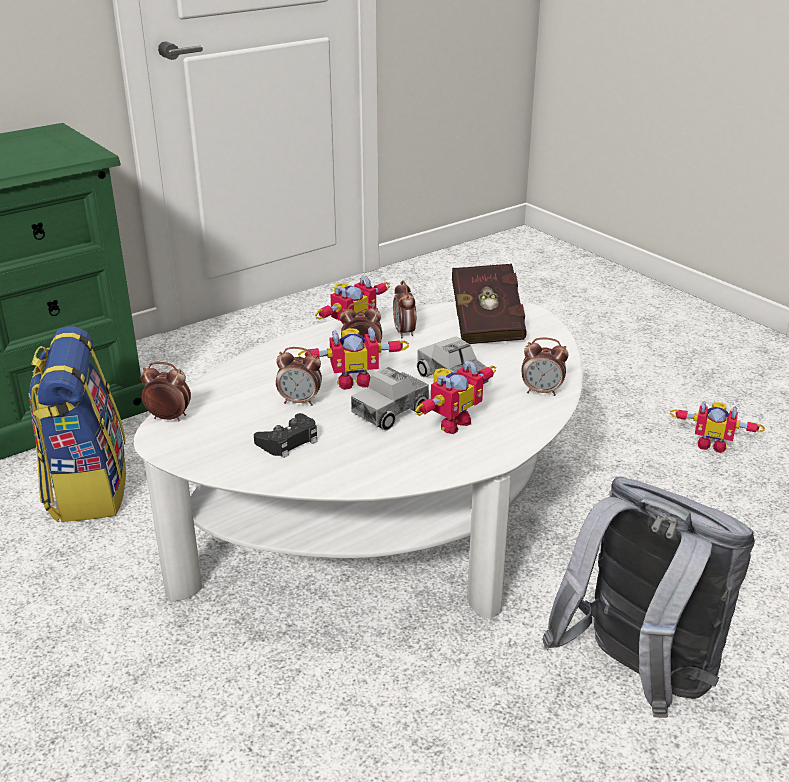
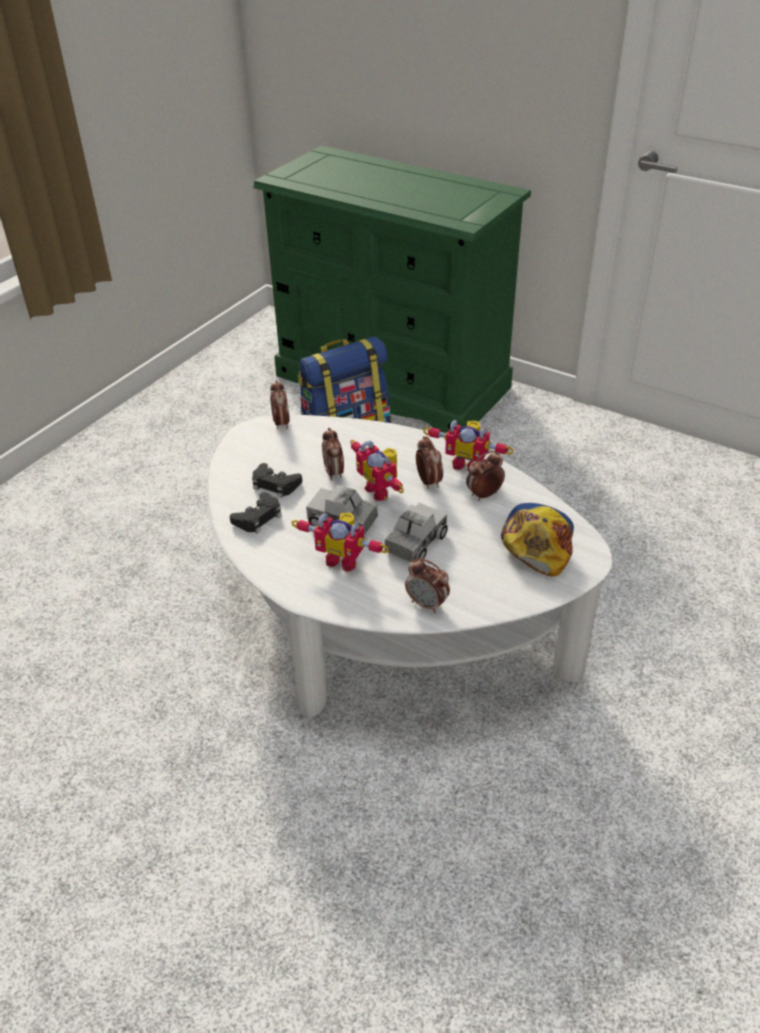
camera: 70 degrees right, 10 degrees up
(342, 463) = (258, 518): none -> black game controller
(487, 324) = (538, 541): red book -> cap
(542, 391) = (427, 604): alarm clock -> alarm clock turned 45 degrees counterclockwise
(637, 677) = (266, 829): grey backpack -> none
(712, 444) = (681, 850): toy robot -> none

